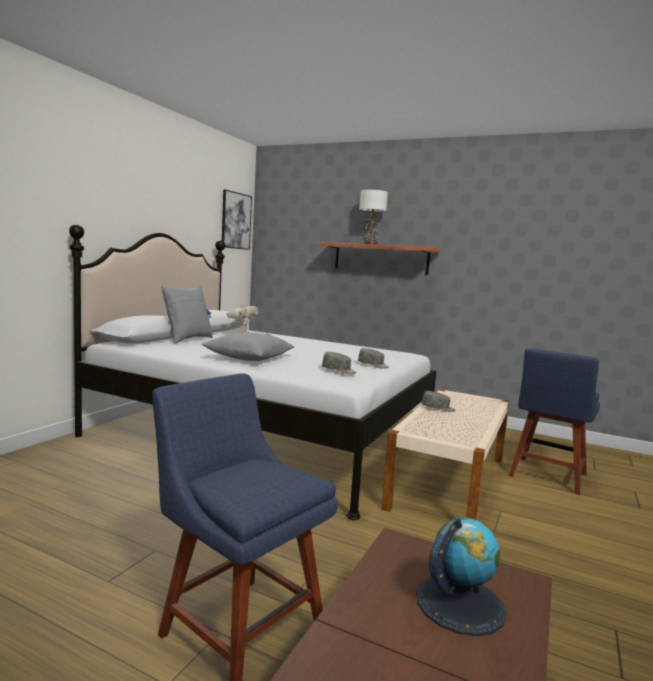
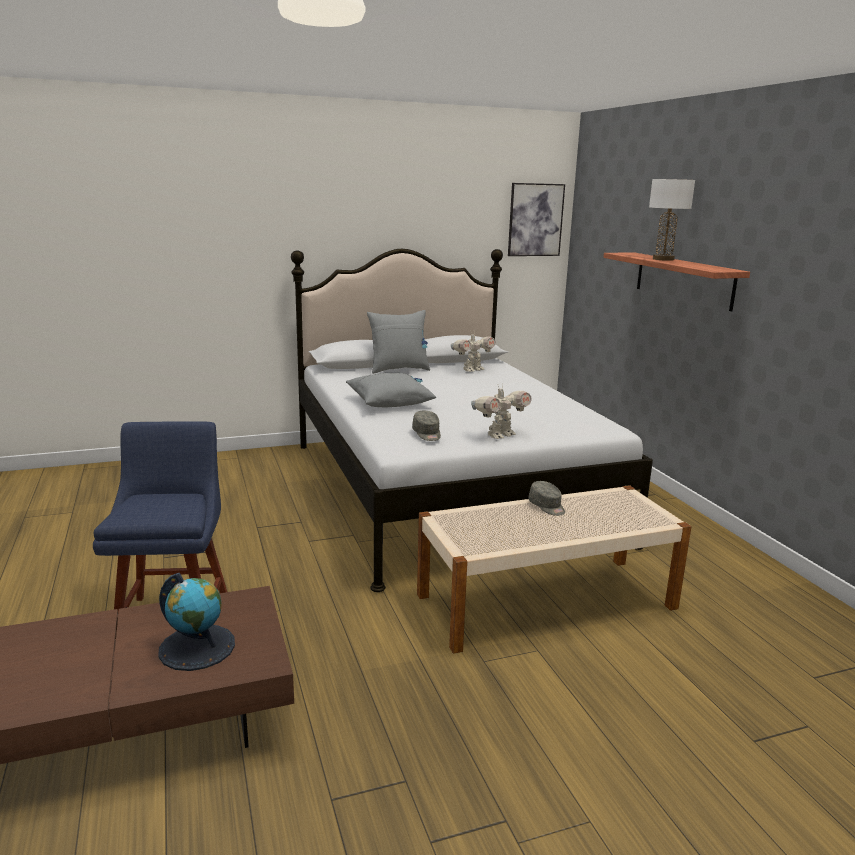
camera: 45 degrees right, 10 degrees up
(373, 365) = (499, 435): grey cap -> toy robot
(547, 476) = (701, 650): blue chair -> none

